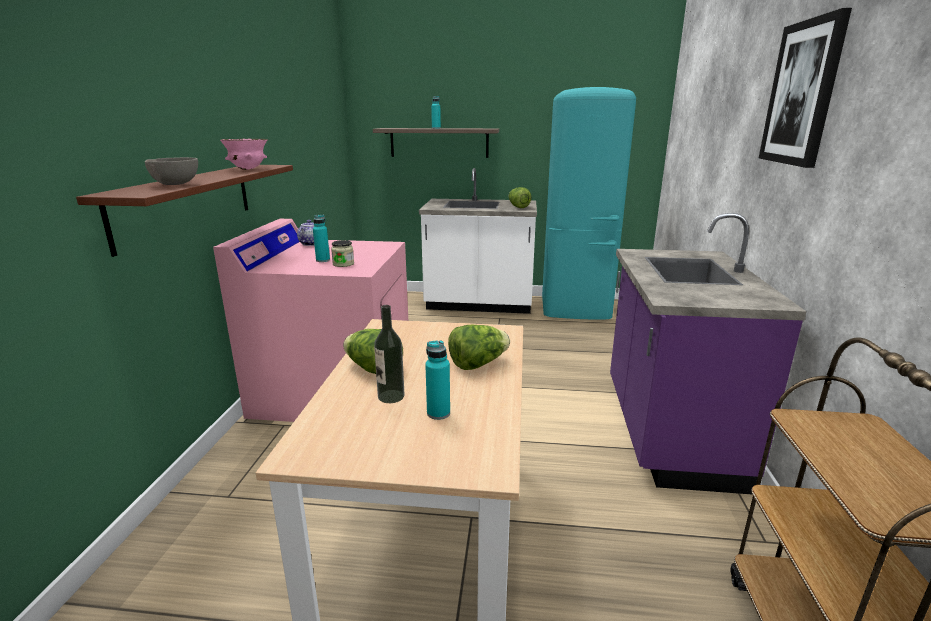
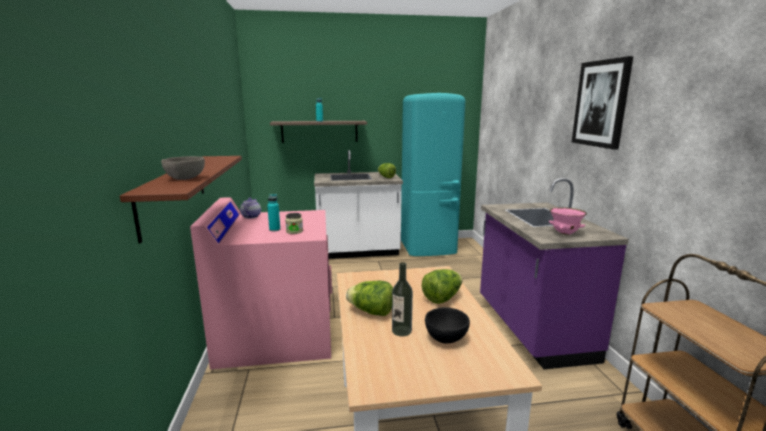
camera: 15 degrees left, 5 degrees down
(248, 169) = (214, 161): pink bowl -> pink bowl (565, 233)
(438, 413) = (445, 338): turquoise bottle -> black bowl

